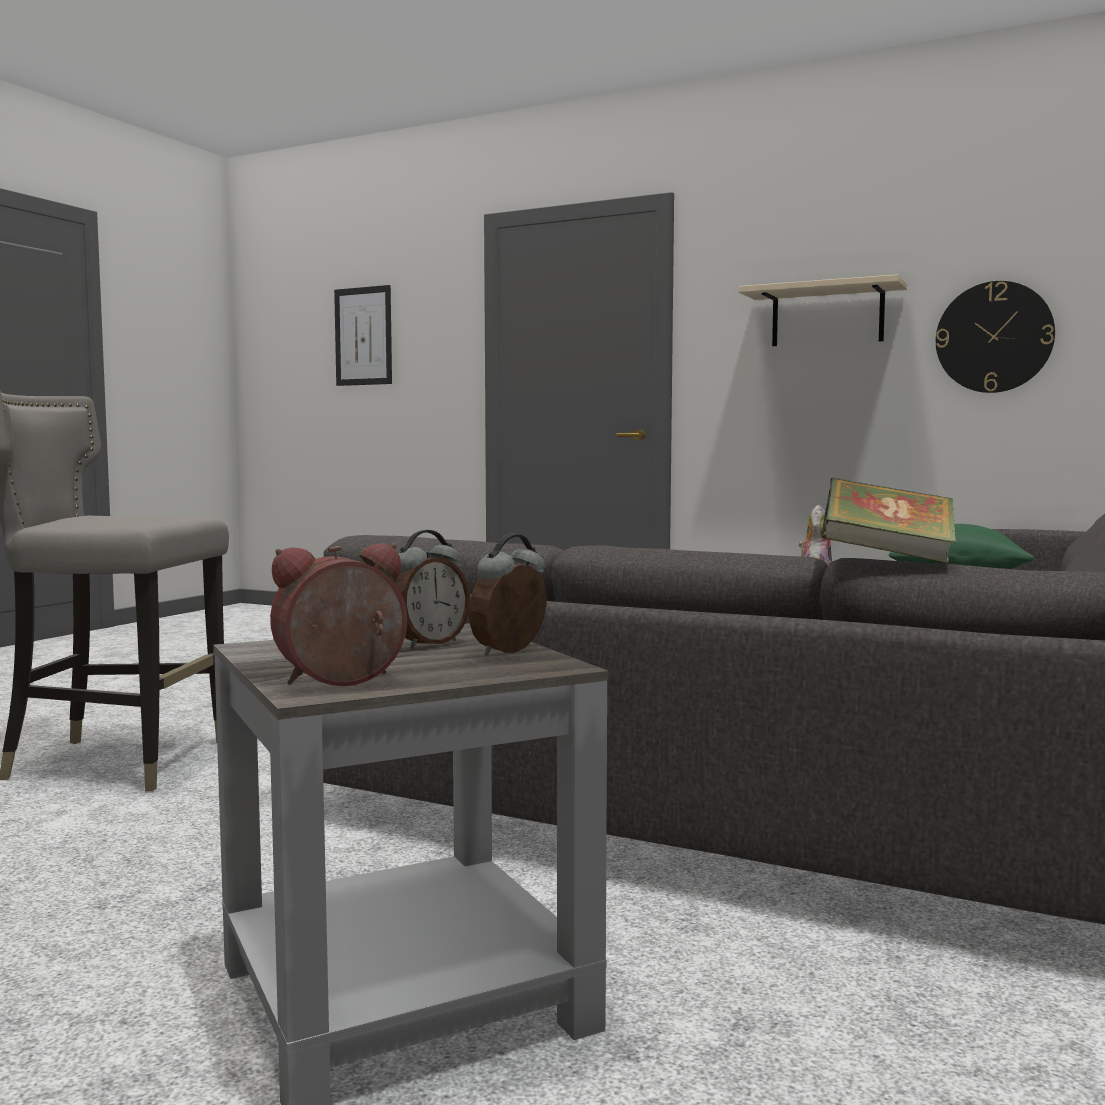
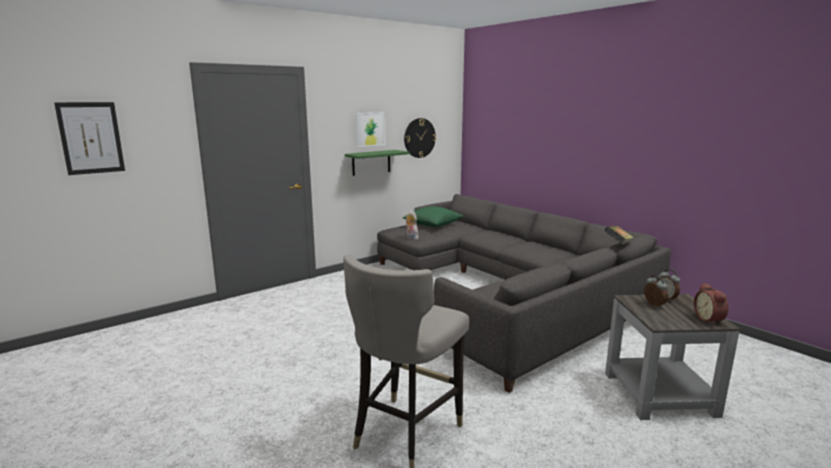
camera: 65 degrees left, 10 degrees up
(827, 316) = (370, 129): beige shelf -> picture
(827, 397) = (371, 162): none -> green shelf

